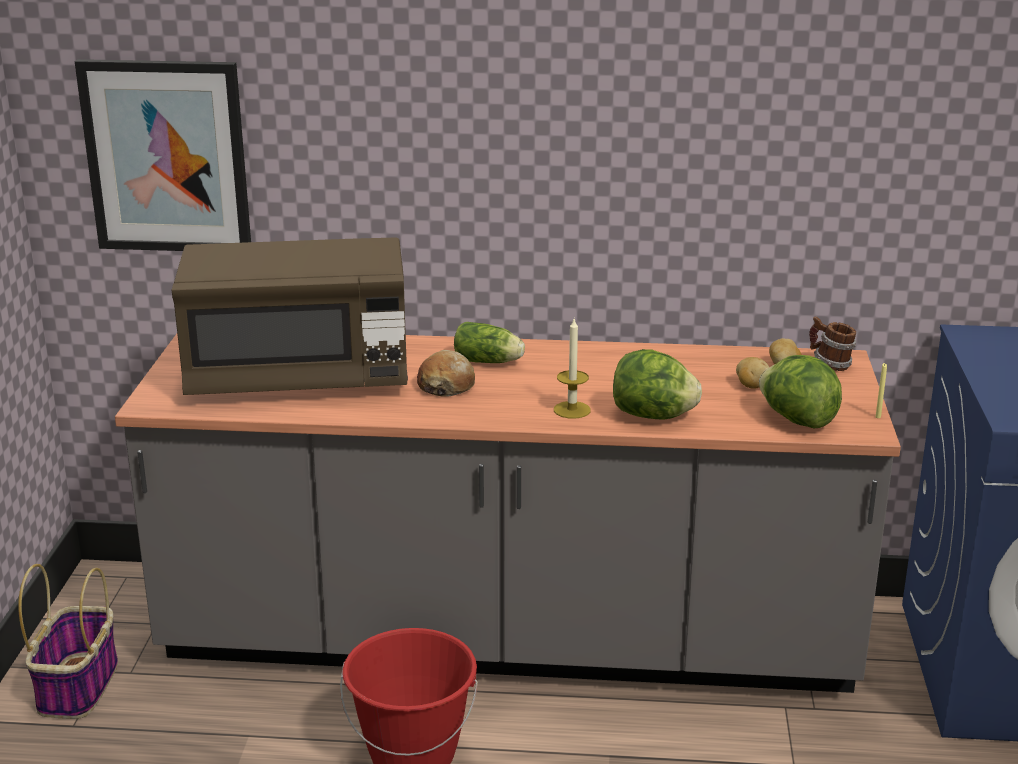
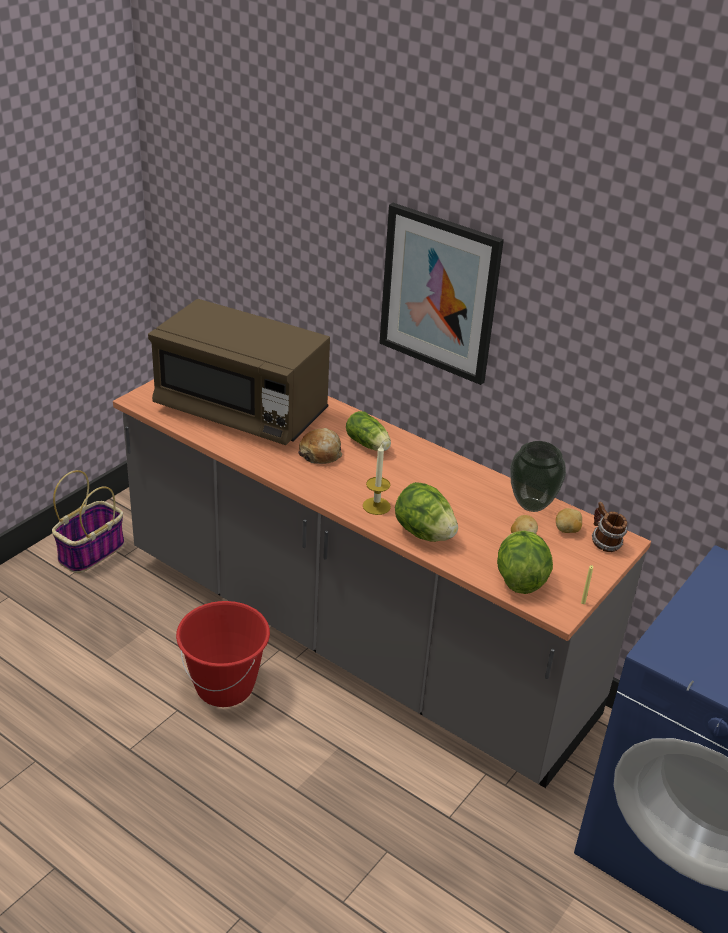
camera: 30 degrees right, 10 degrees up
(167, 156) = (219, 230): picture -> picture (439, 293)
(722, 358) = (530, 505): none -> vase

